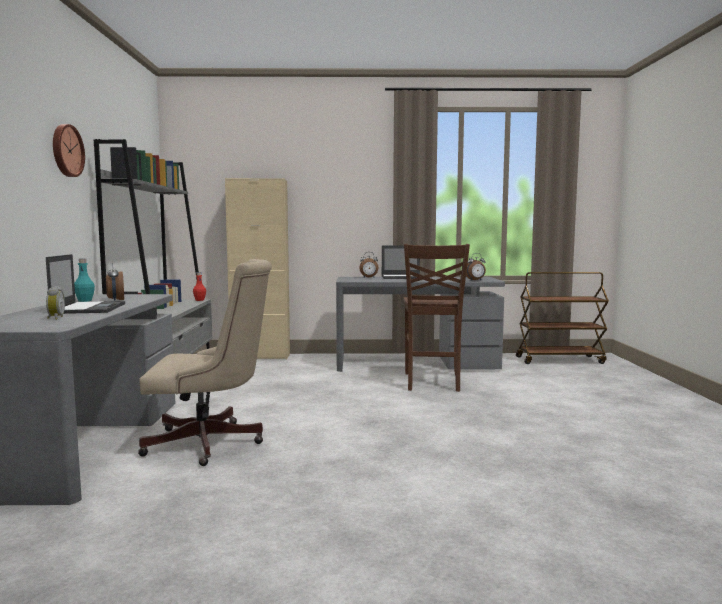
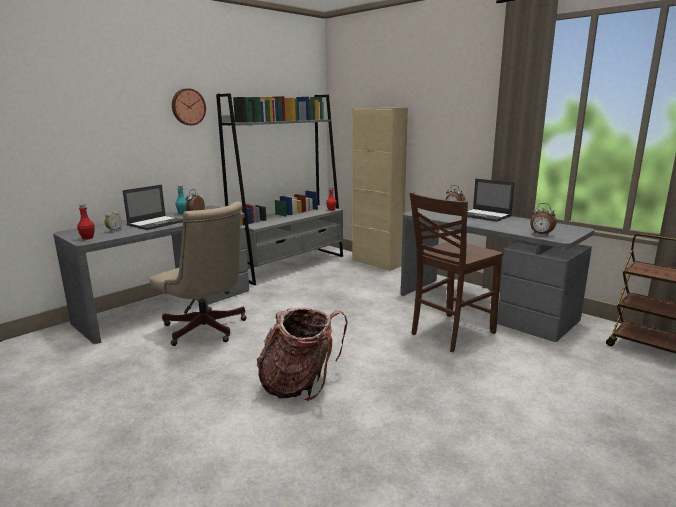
camera: 45 degrees right, 10 degrees up
(45, 326) = (88, 238): none -> red bottle
(407, 443) = (300, 384): none -> backpack

